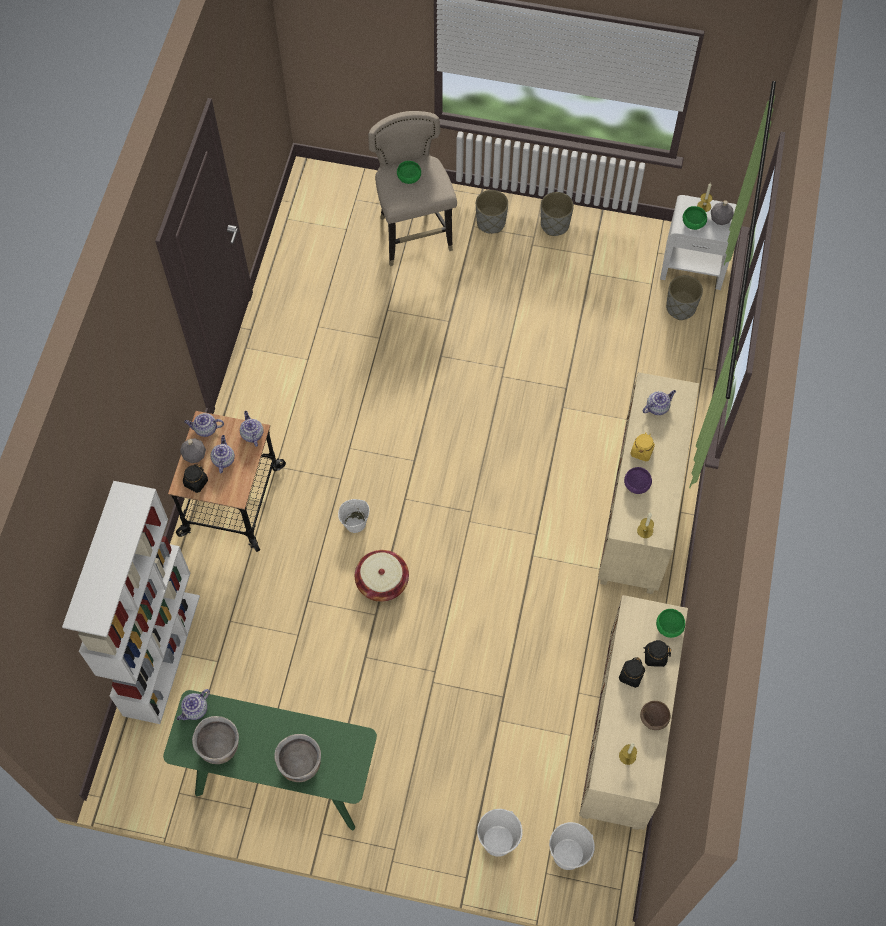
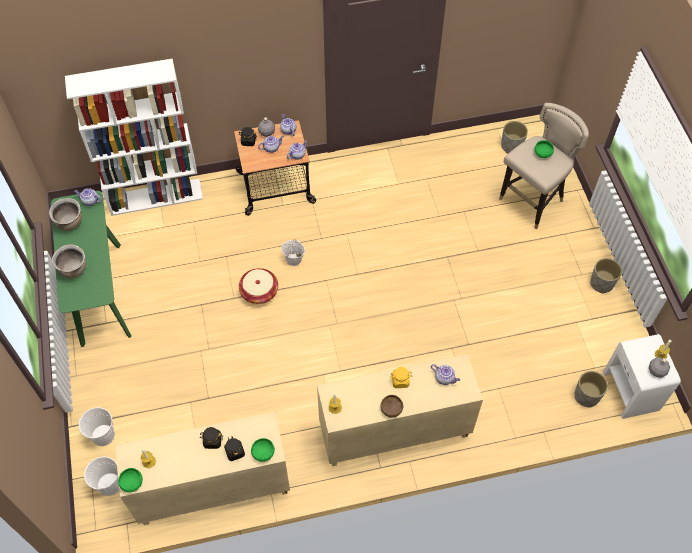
camera: 65 degrees right, 5 degrees down
(491, 222) = (575, 243): grey planter -> grey planter (511, 146)
(636, 484) = (370, 387): purple bowl -> none
(653, 719) = (184, 468): brown bowl -> brown bowl (391, 409)
(693, 223) = (639, 353): green bowl -> green bowl (132, 483)

